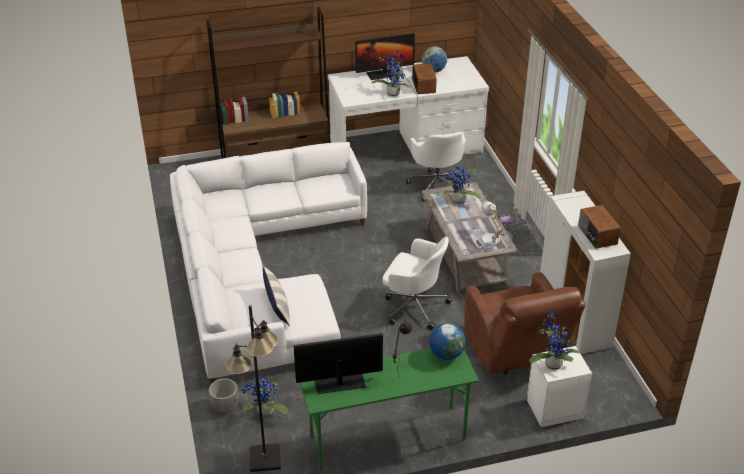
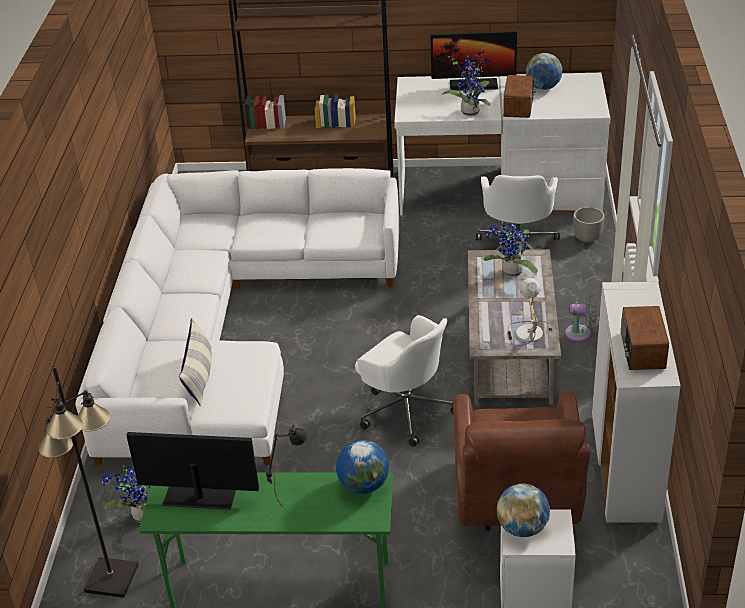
camera: 20 degrees right, 0 degrees up
(225, 406) = (97, 498): planter -> planter (587, 238)
(552, 363) = (522, 528): potted plant -> globe

